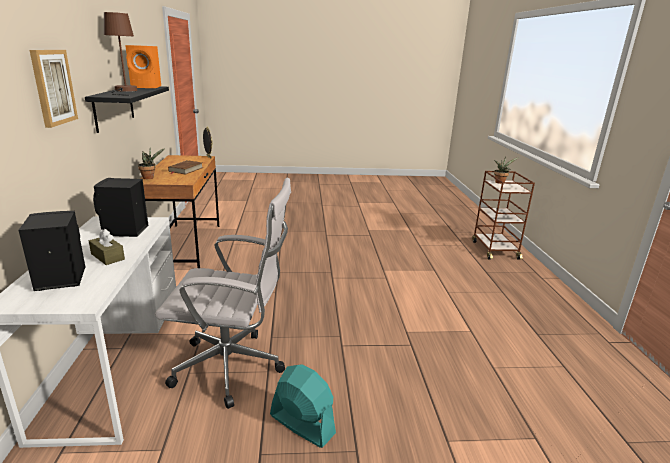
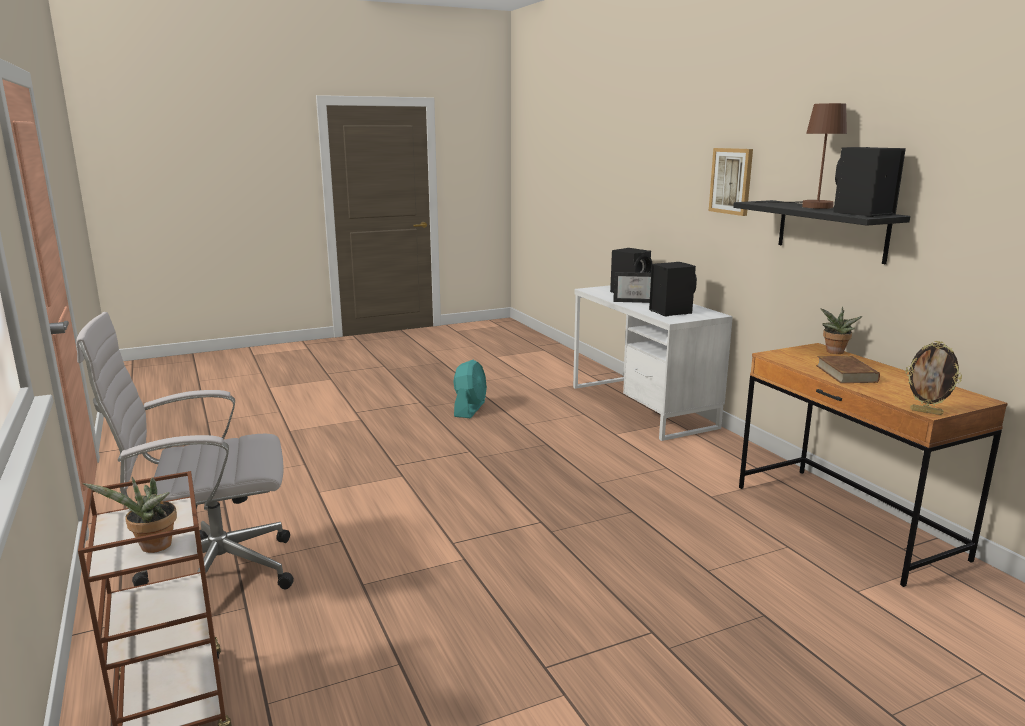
camera: 160 degrees right, 5 degrees down
(107, 256) = (634, 301): brown tissue box -> picture frame
(147, 87) = (861, 214): orange speaker -> black speaker
(233, 368) = (553, 421): white office chair -> white office chair (212, 574)
(302, 424) = (470, 409): turquoise fan -> turquoise fan turned 90 degrees counterclockwise

